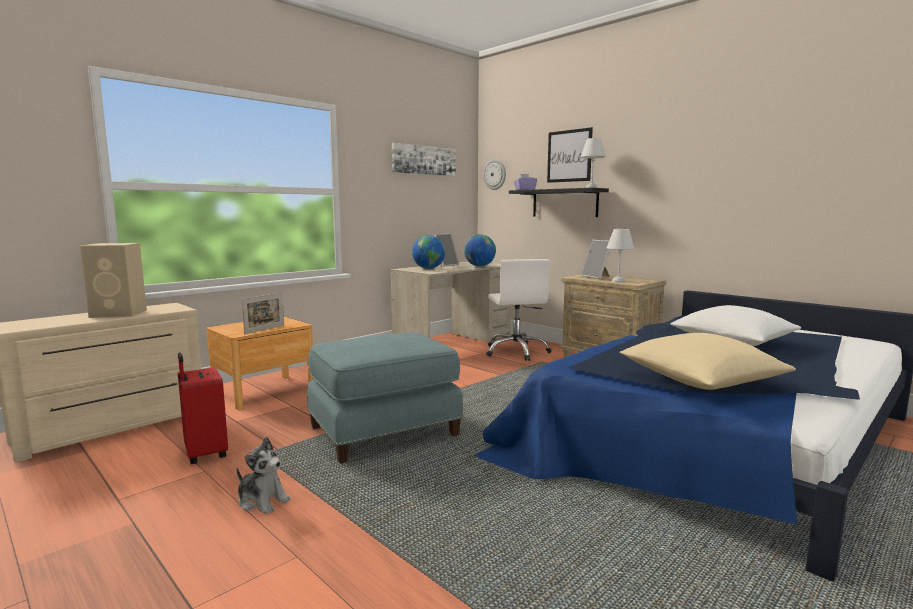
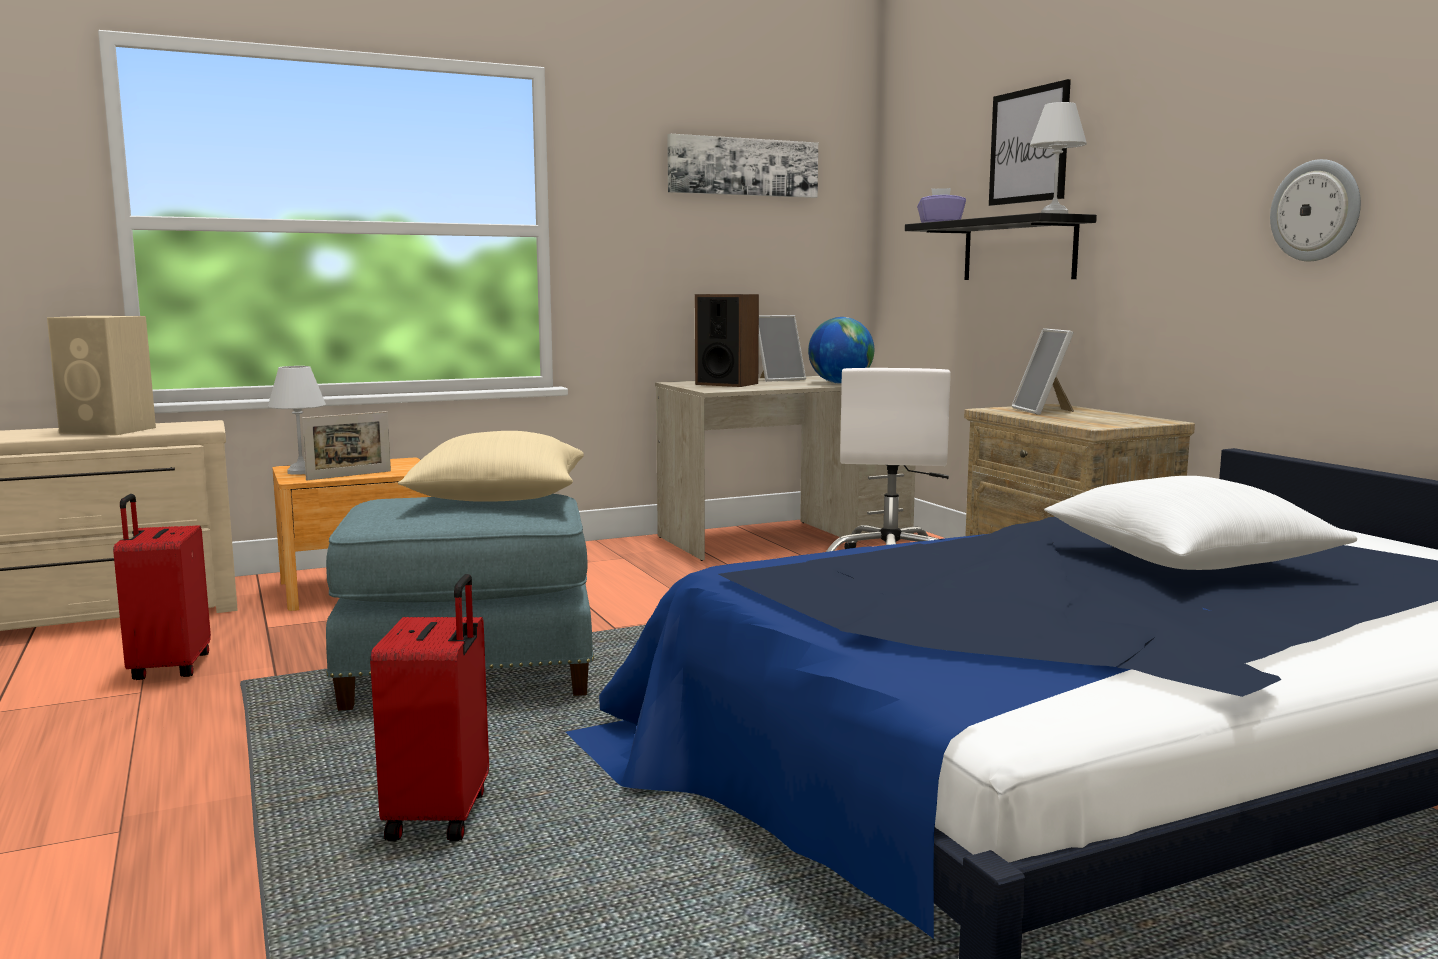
camera: 20 degrees right, 0 degrees up
(262, 501) = (166, 746): plush toy -> none
(428, 268) = (726, 384): globe -> speaker
(464, 511) = (441, 815): none -> red suitcase
(495, 174) = (905, 192): wall clock -> wall clock (1316, 211)
(618, 281) = (1066, 421): white table lamp -> white table lamp (300, 472)
(701, 381) = (934, 622): beige pillow -> beige pillow (499, 498)

